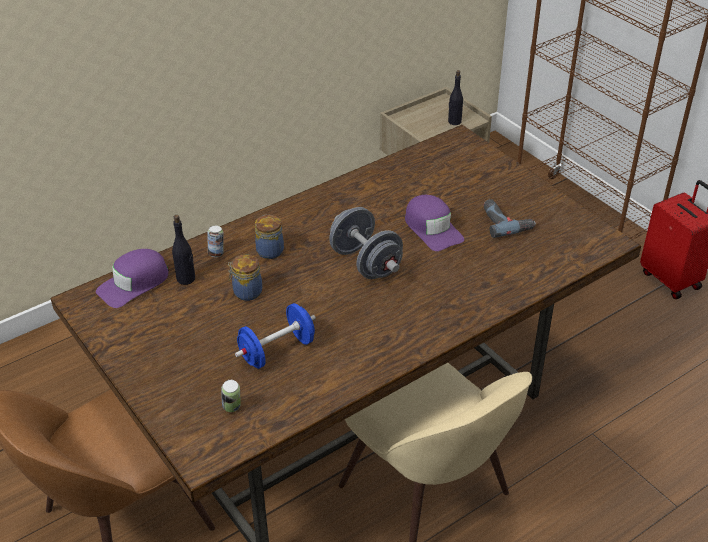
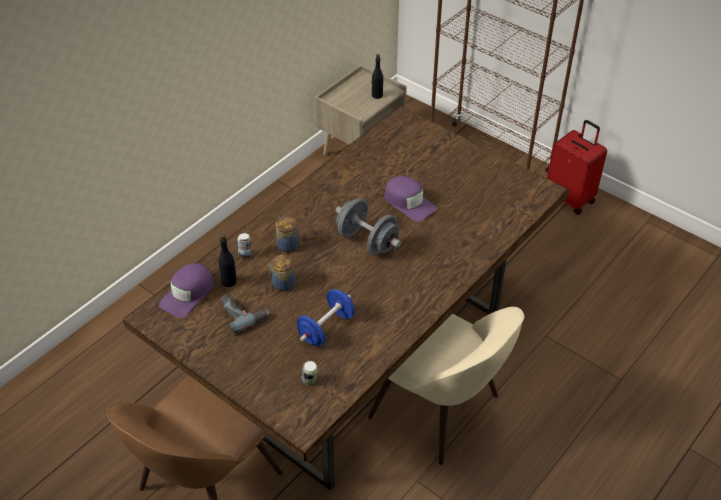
camera: 15 degrees left, 5 degrees up
(505, 221) = (462, 186): power drill -> power drill (243, 313)

